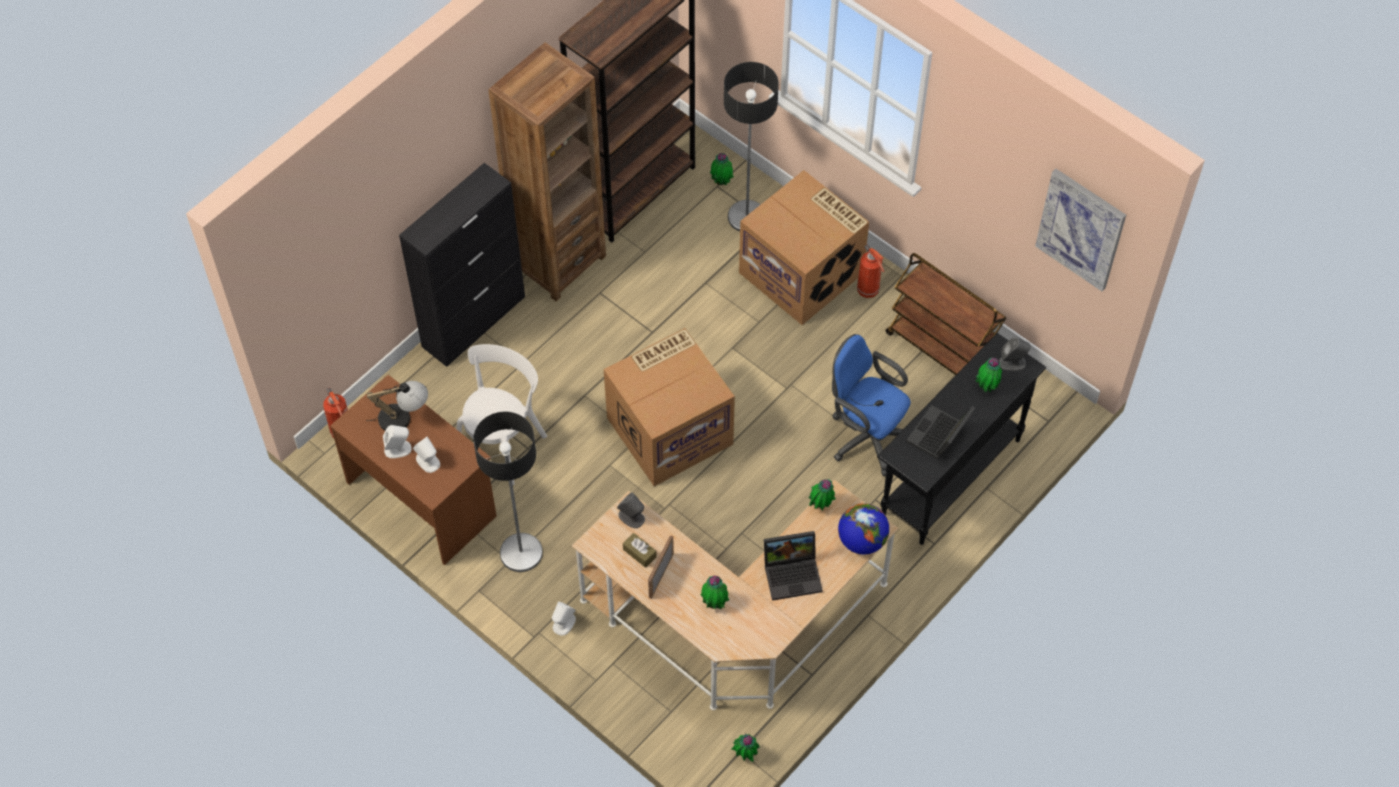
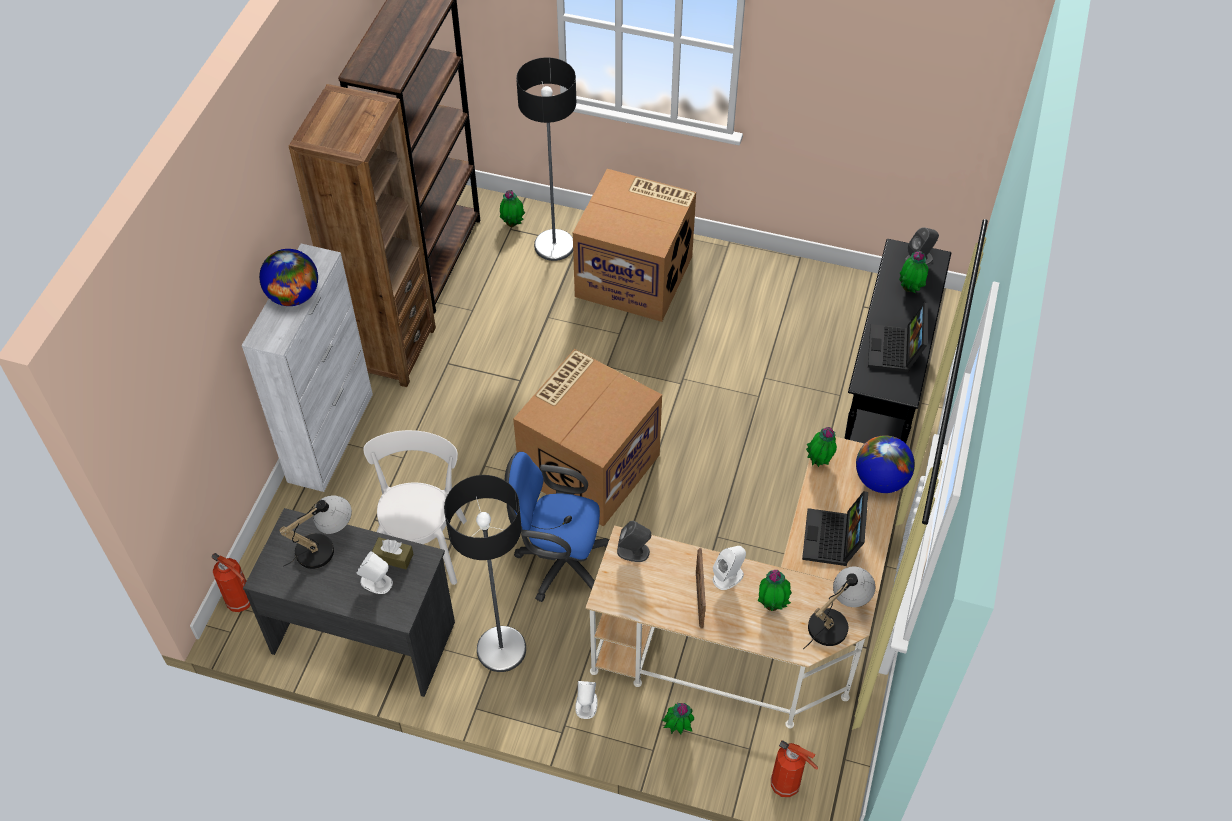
camera: 25 degrees left, 5 degrees down
(398, 449) = (335, 582): white speaker -> white speaker (728, 576)
(422, 498) = (364, 635): brown desk -> grey desk
(457, 207) = (294, 296): none -> globe
(474, 321) = (331, 436): black cabinet -> white cabinet
(639, 553) = (663, 585): brown tissue box -> brown tissue box (393, 557)
(745, 755) = (851, 761): potted plant -> potted plant (677, 729)
(756, 636) = (835, 621): none -> table lamp
(793, 573) = (833, 540): laptop -> laptop turned 135 degrees clockwise
(866, 436) = (781, 398): blue office chair -> blue office chair (559, 562)
(868, 291) = (706, 270): fire extinguisher -> fire extinguisher (786, 785)
(942, 349) = (803, 295): brown cart -> none
(1081, 229) = (951, 92): picture -> none

